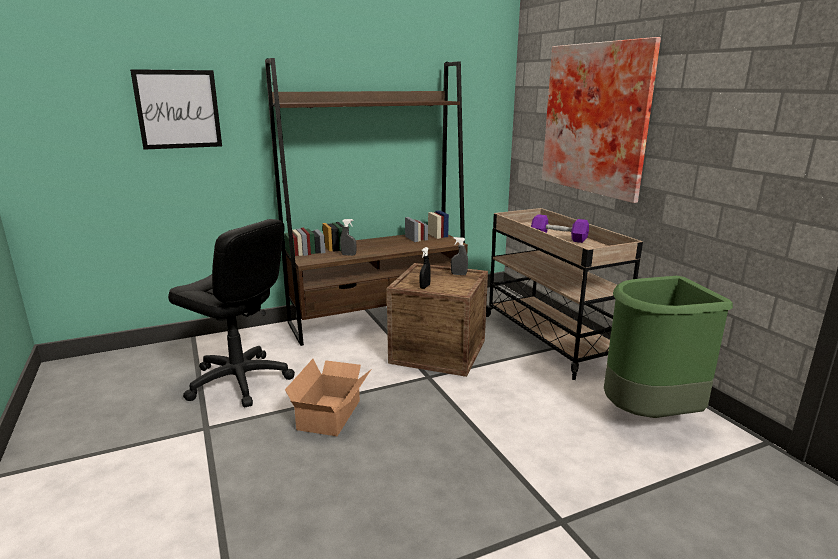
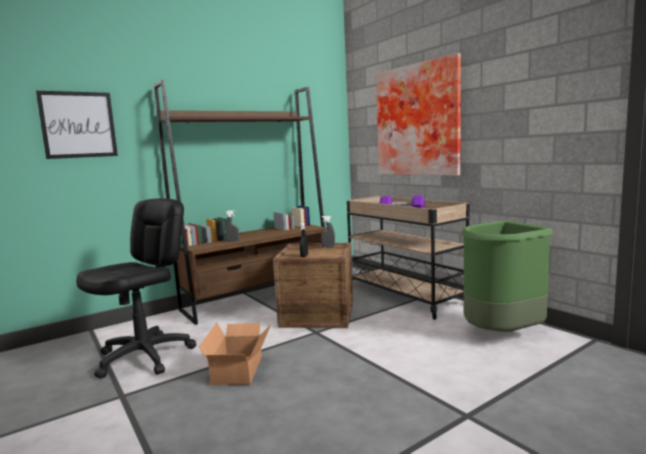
camera: 10 degrees left, 10 degrees down
(239, 381) = (145, 356): black office chair -> black office chair turned 75 degrees counterclockwise

